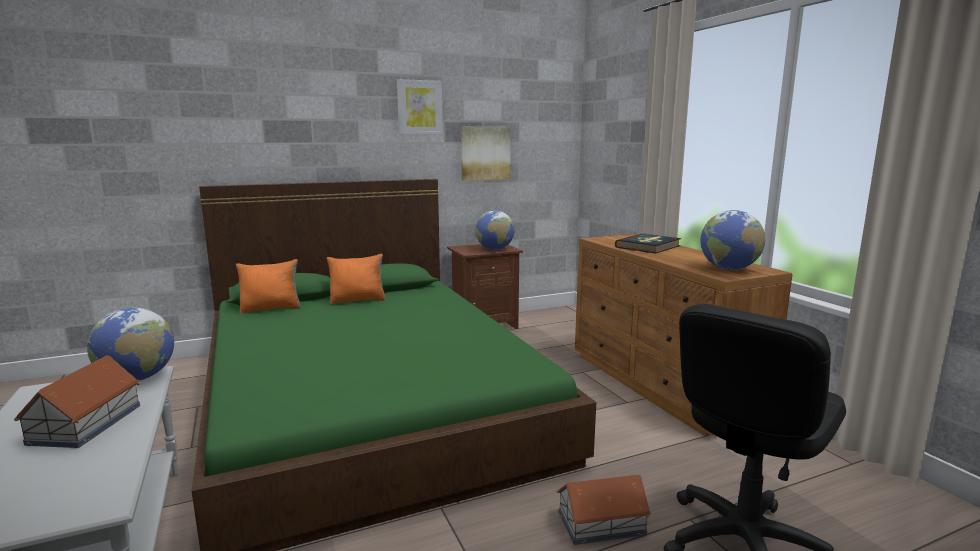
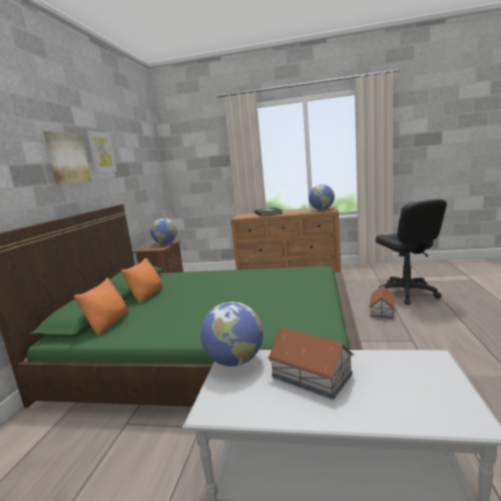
camera: 55 degrees left, 0 degrees up
(485, 153) = (134, 183): picture -> picture (67, 158)

